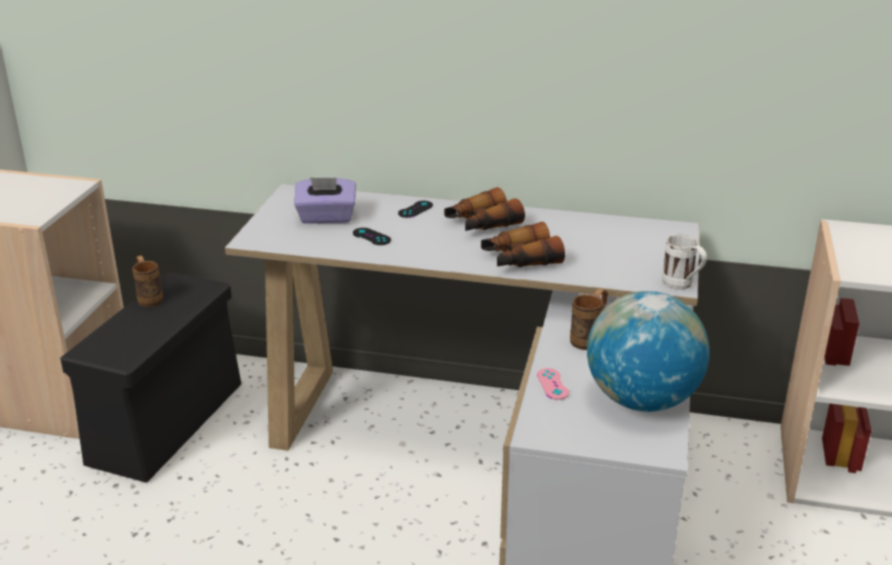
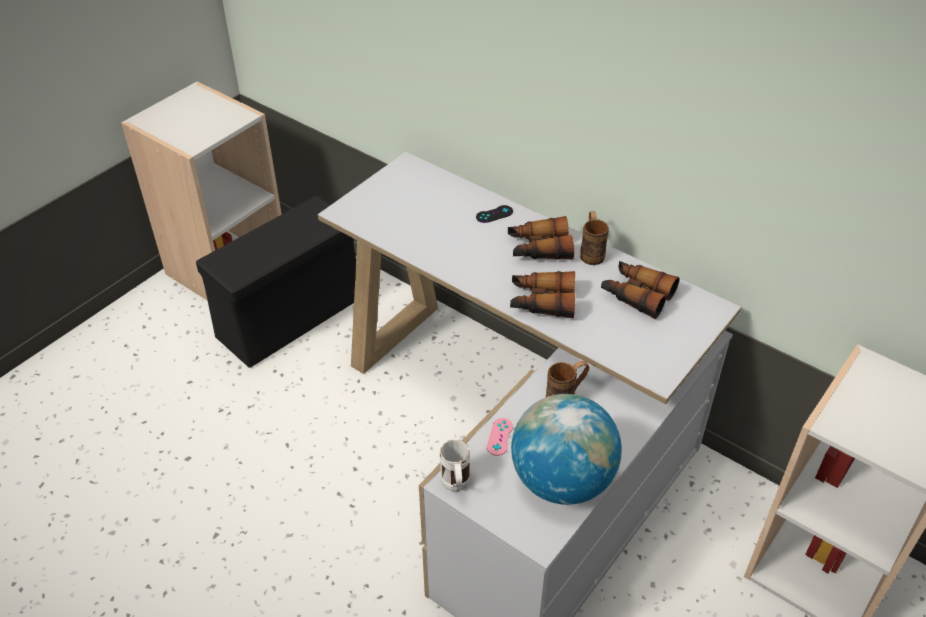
camera: 25 degrees right, 15 degrees up
(148, 297) = (286, 219): brown mug -> brown mug (591, 252)
(326, 218) = (415, 203): purple tissue box -> none
(371, 237) = (437, 236): black game controller -> none
(602, 235) = (636, 295): none -> binoculars
(682, 285) = (663, 379): white mug -> white mug (455, 486)

